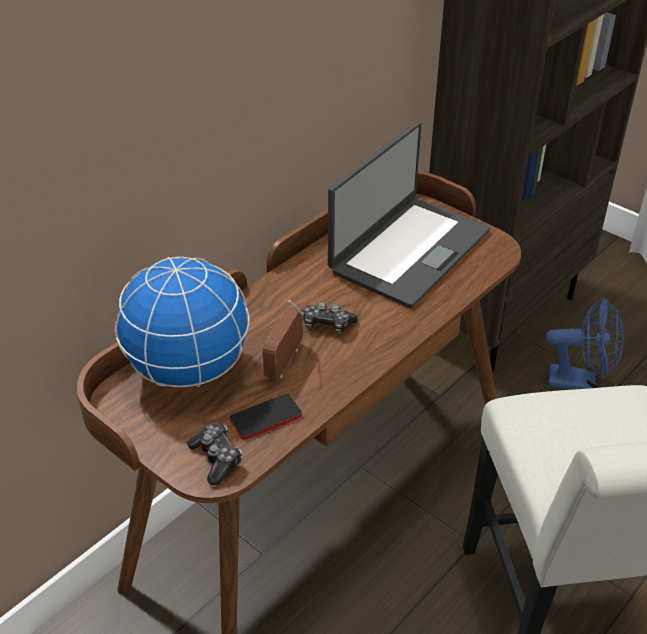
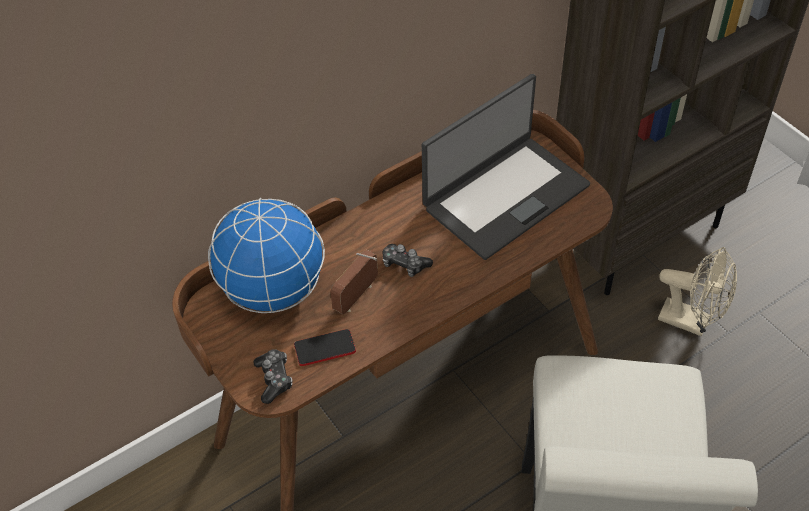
camera: 15 degrees right, 10 degrees up
(580, 382) = (691, 321): blue fan -> beige fan

